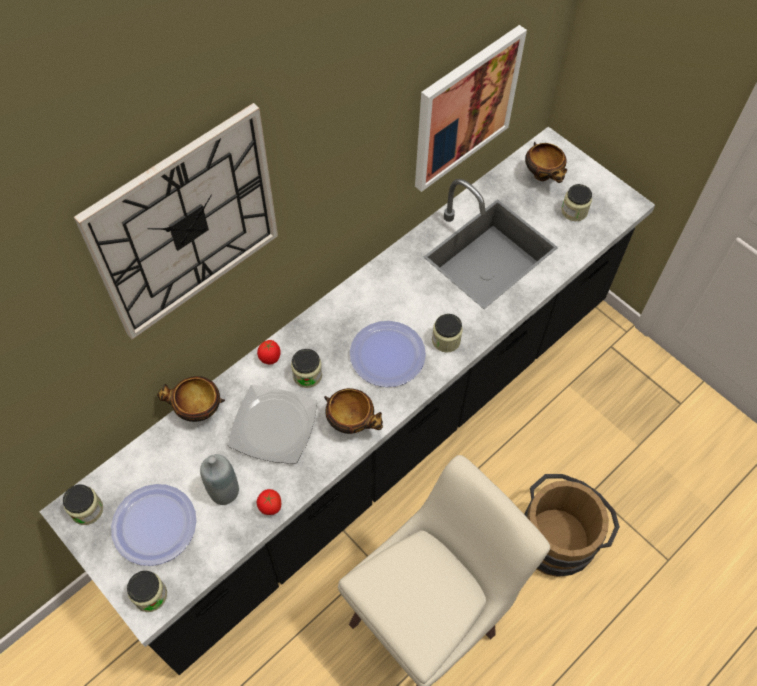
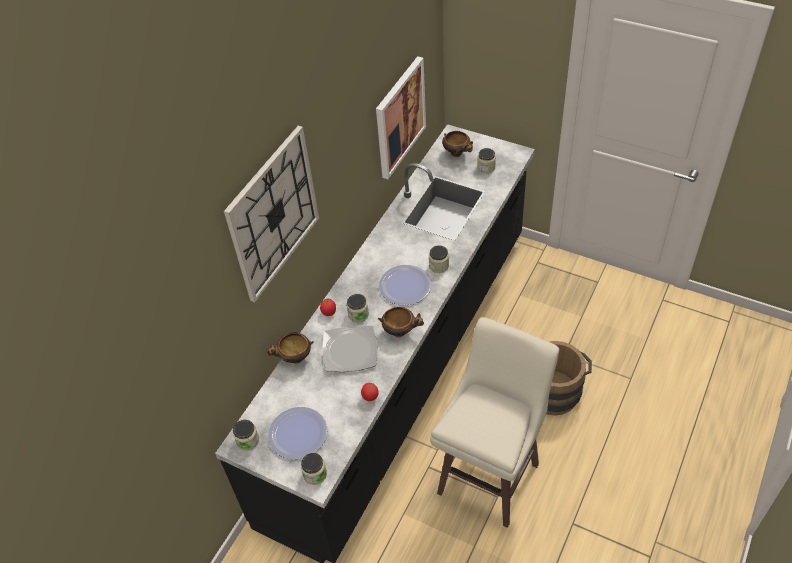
camera: 15 degrees left, 10 degrees down
(224, 492) = (335, 399): grey bottle -> none

